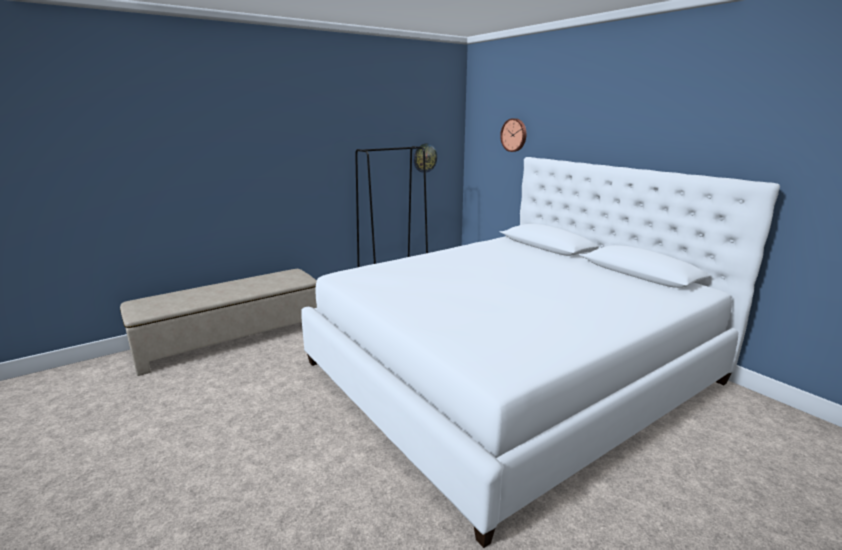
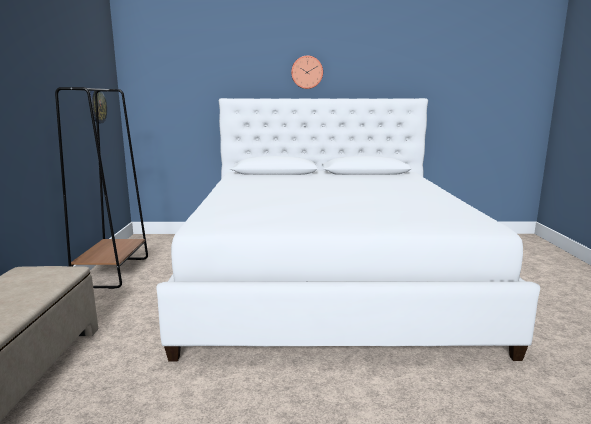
camera: 55 degrees left, 5 degrees down
(514, 135) = (194, 79): wall clock -> wall clock (307, 72)

